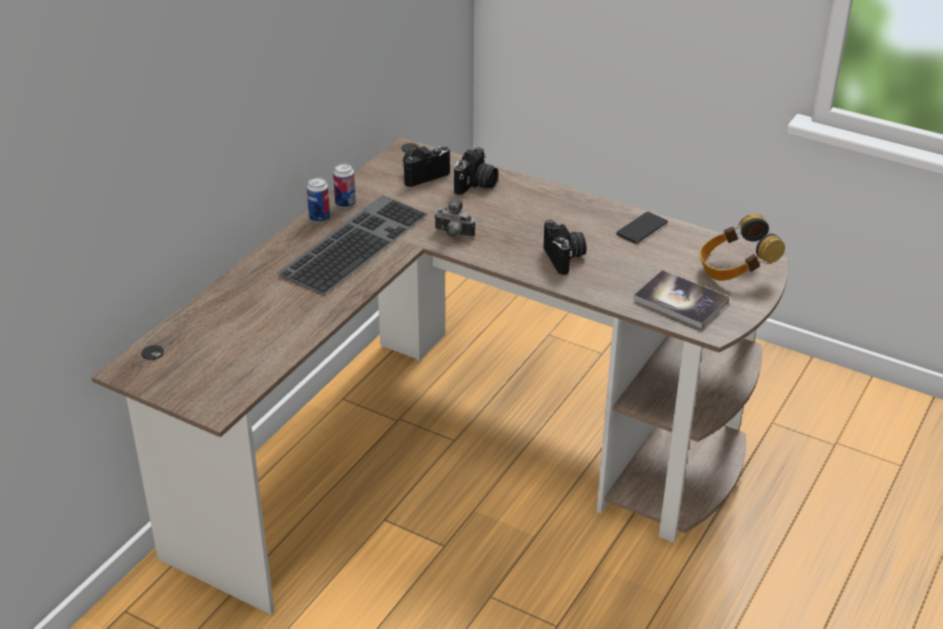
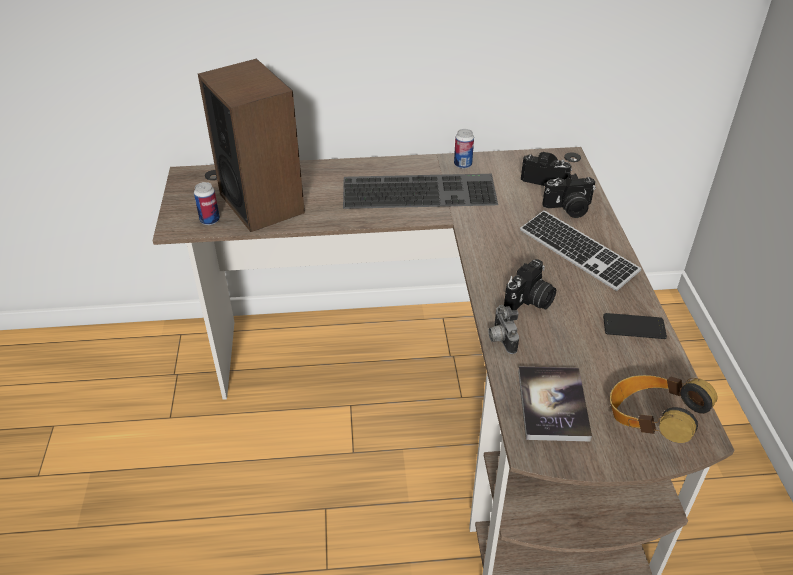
camera: 55 degrees right, 5 degrees up
(249, 339) = (262, 203): none -> speaker
(319, 218) = (431, 163): can -> can (210, 220)
(453, 235) = (487, 229): camera -> camera (500, 339)
(533, 208) = (577, 252): none -> keyboard

